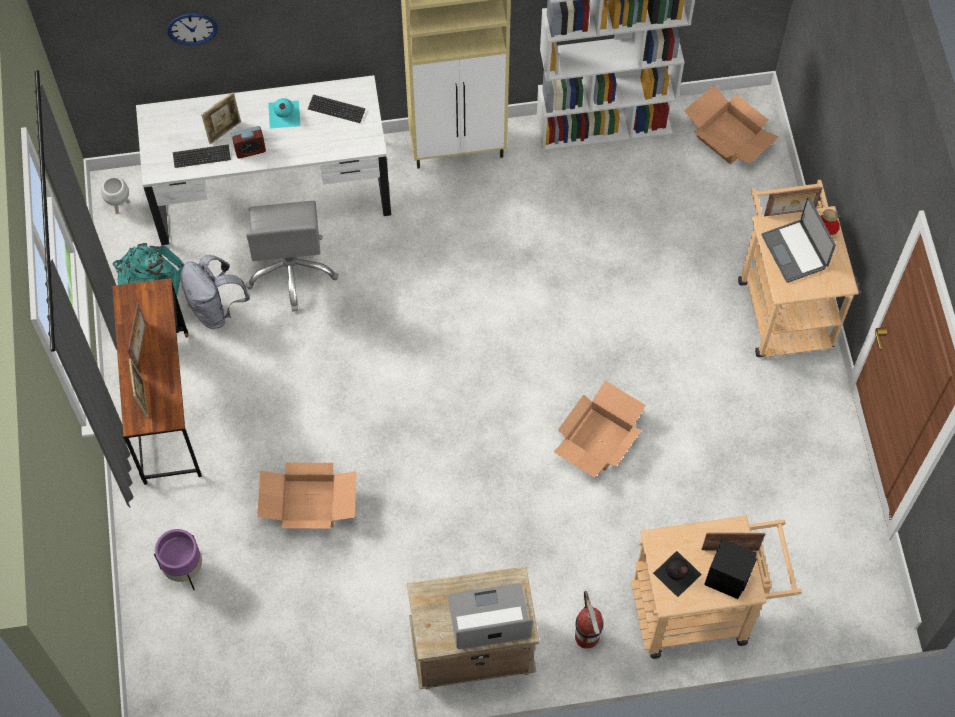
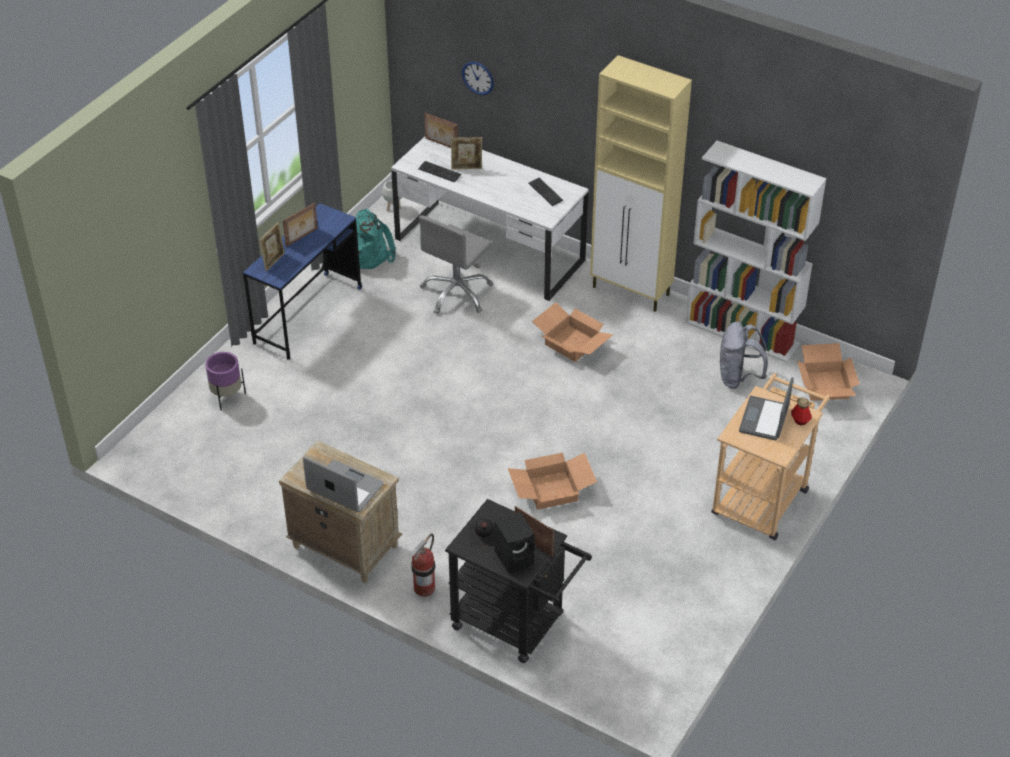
camera: 40 degrees right, 20 degrees down
(166, 407) = (308, 315): brown desk -> blue desk
(216, 308) = (391, 286): grey backpack -> grey backpack (738, 378)
(250, 150) = (471, 184): alarm clock -> none
(283, 115) = (510, 178): turquoise bottle -> none
(308, 505) = (333, 411): cardboard box -> cardboard box (570, 343)
(701, 609) = (516, 624): beige cart -> black cart
(789, 213) = (784, 397): picture frame -> picture frame (441, 144)

